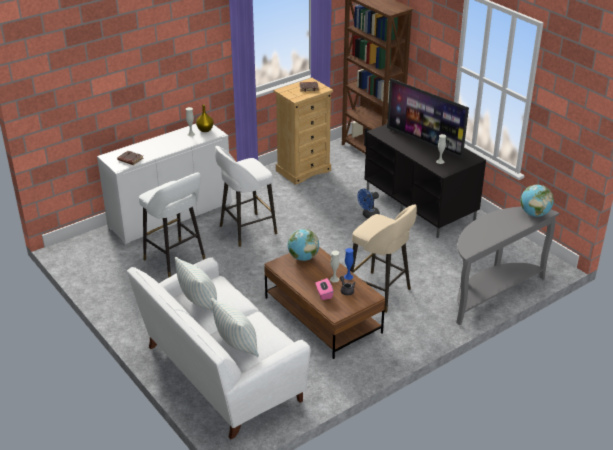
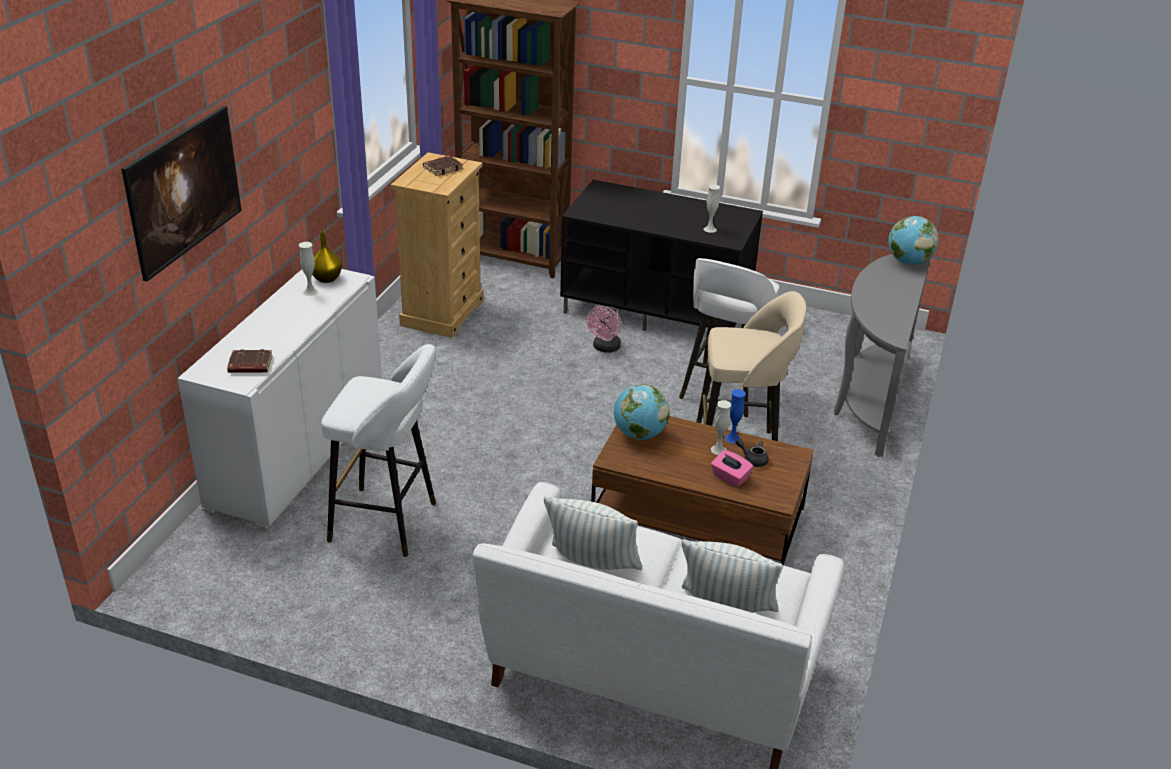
camera: 35 degrees left, 0 degrees up
(116, 80) = (188, 217): none -> picture
(246, 230) = (450, 432): white stool -> white stool (723, 391)
(368, 215) = (605, 348): blue fan -> pink fan
(425, 142) = (659, 209): television -> none

